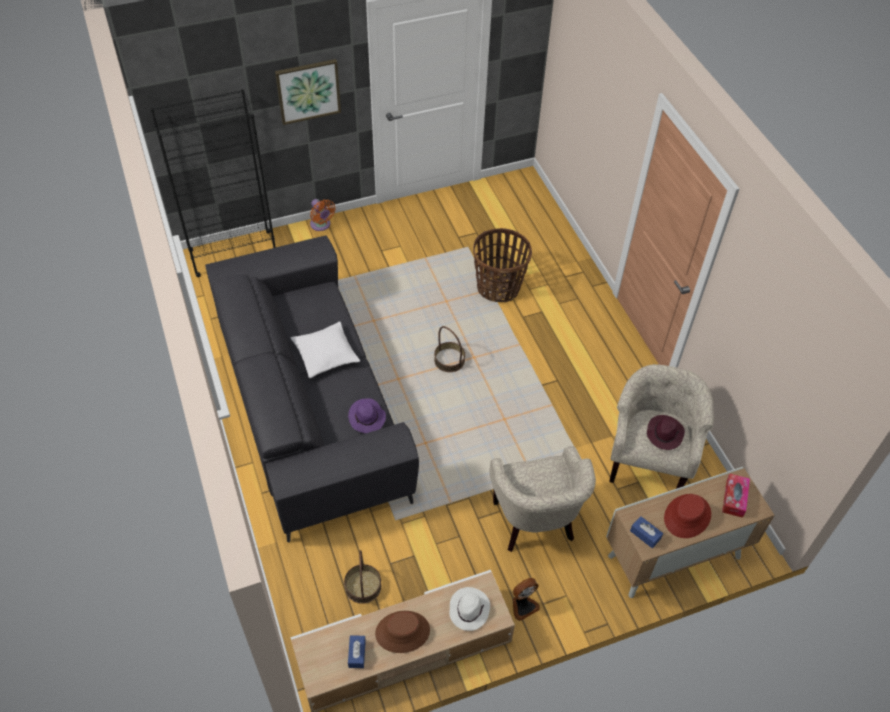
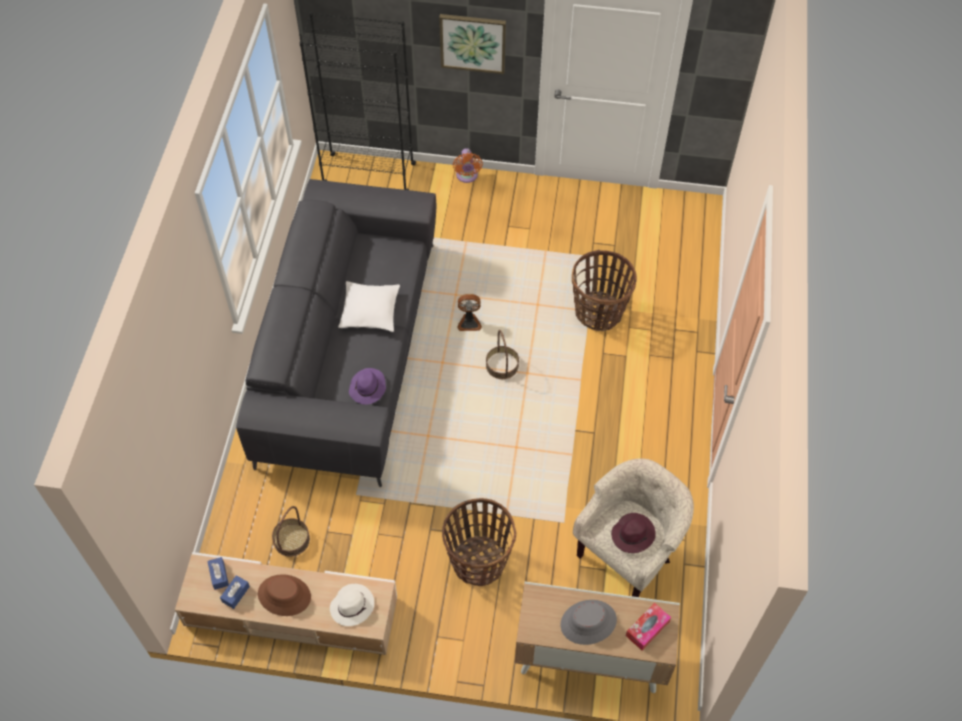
camera: 30 degrees right, 5 degrees up
(523, 605) = (418, 629): fan -> fan (469, 322)
(535, 524) = (478, 561): beige armchair -> basket
(645, 535) = (535, 619): blue tissue box -> blue tissue box (219, 575)
(687, 516) = (588, 622): red hat -> grey hat

